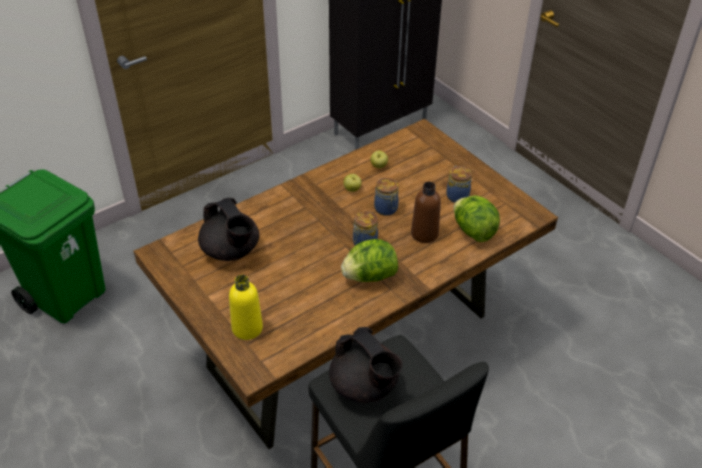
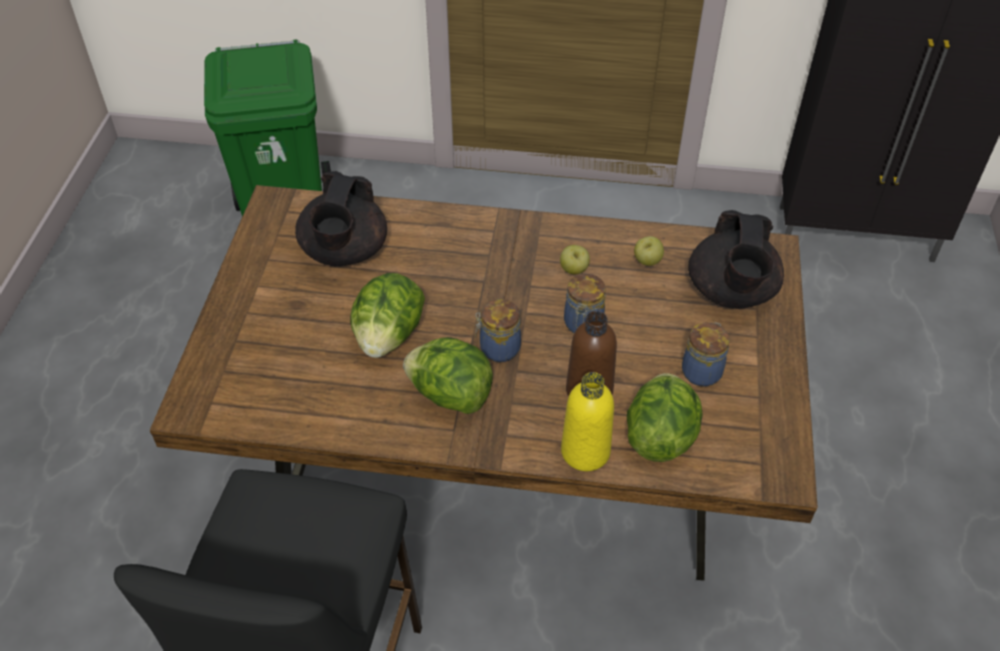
camera: 45 degrees right, 5 degrees up
(247, 328) = (246, 354): yellow bottle -> yellow bottle (585, 451)
(307, 272) = (388, 336): none -> lettuce
(365, 386) = (272, 524): black teapot -> black teapot (731, 292)

